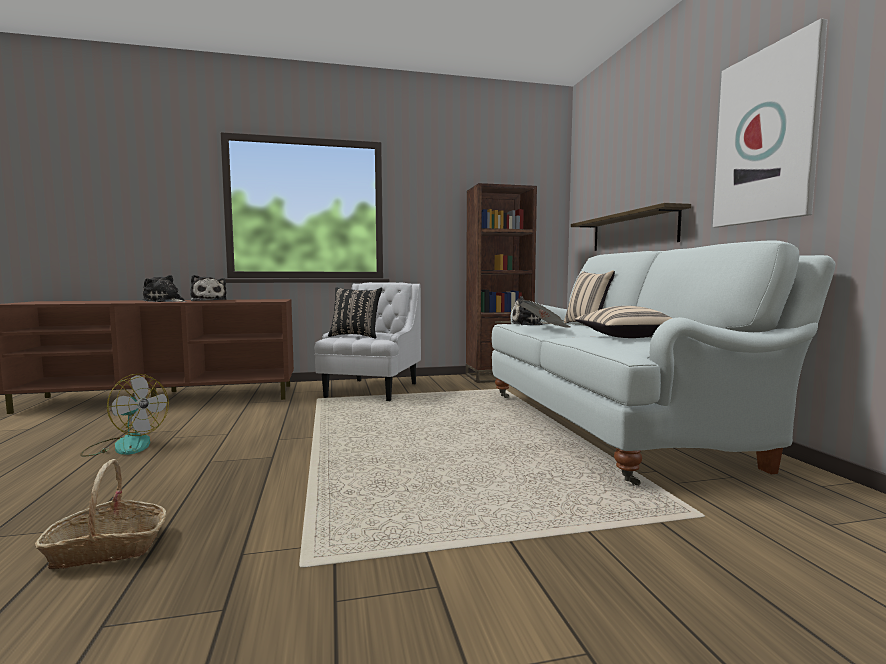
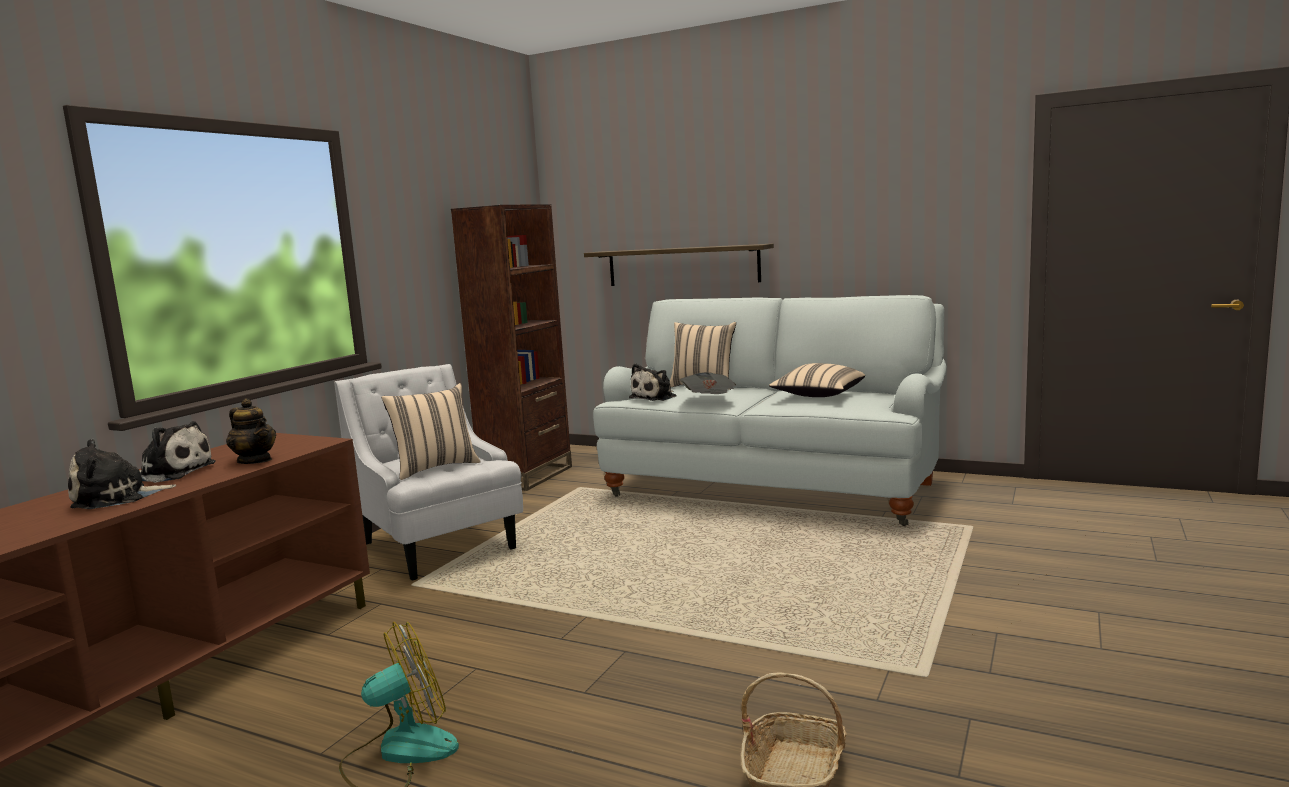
camera: 50 degrees left, 5 degrees up
(233, 301) = (255, 461): none -> teapot
(356, 336) = (435, 468): black pillow -> beige pillow
(766, 136) = (861, 192): picture -> none

